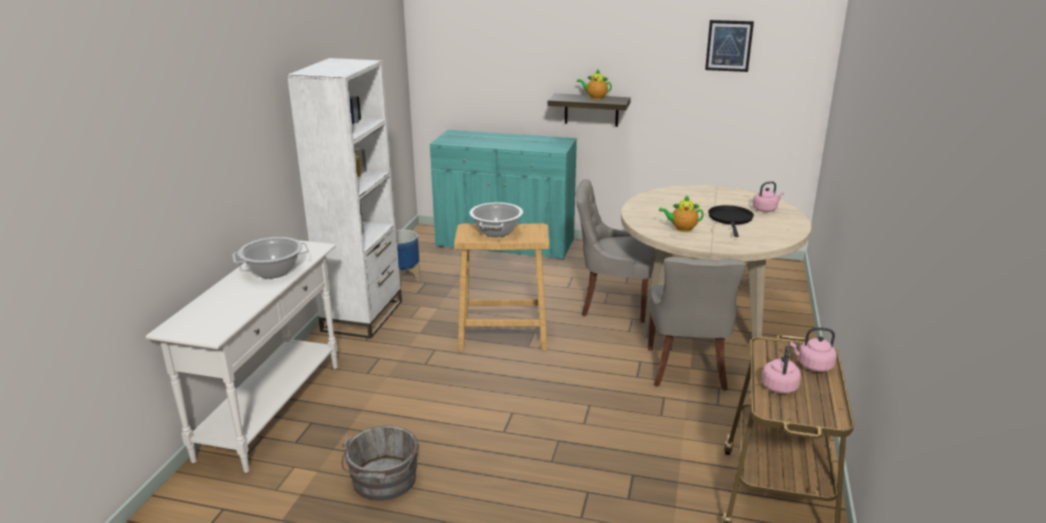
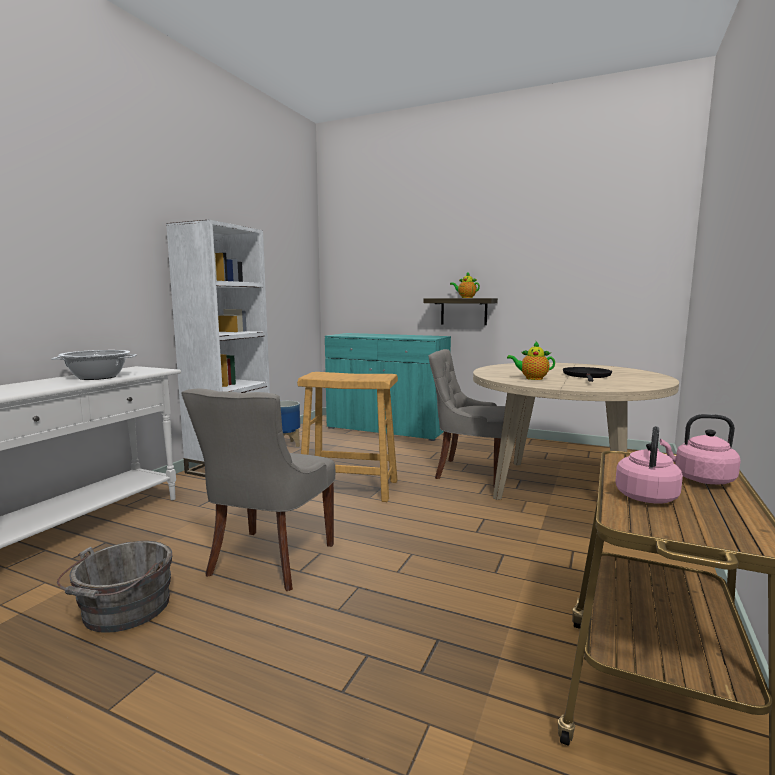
camera: 10 degrees right, 15 degrees down
(496, 231) = (344, 375): cooking pot -> none
(687, 370) = (537, 530): grey chair -> grey chair (269, 560)
(729, 46) = (585, 246): picture -> none
(765, 209) = (626, 373): pink kettle -> none

